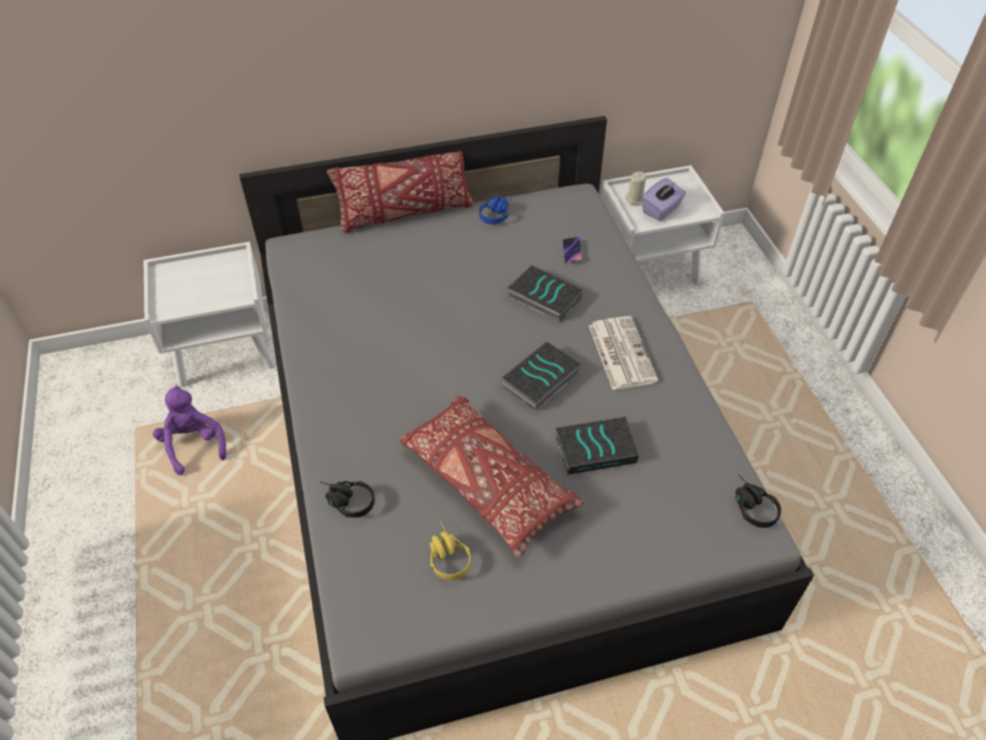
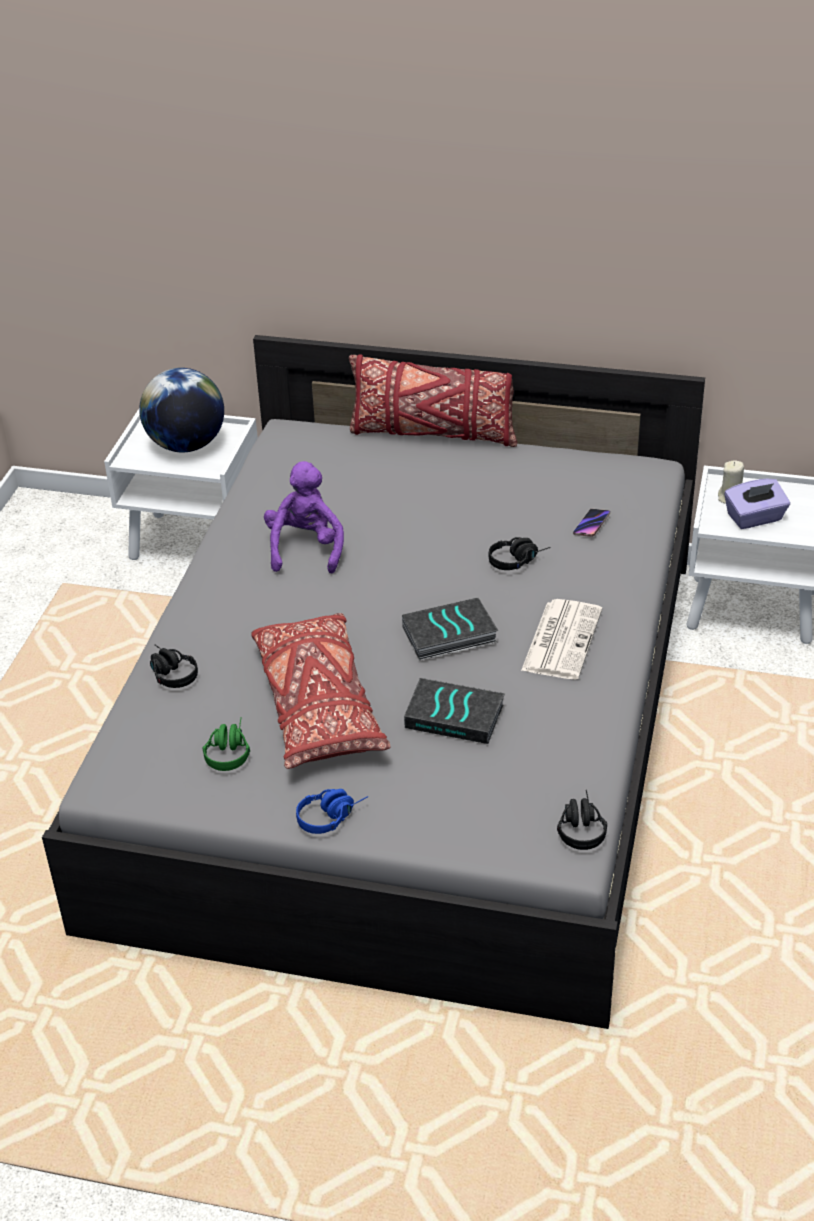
camera: 30 degrees right, 10 degrees down
(194, 445) = (108, 618): purple plush toy -> purple plush toy (306, 548)
(205, 282) = (186, 445): none -> globe
(446, 555) = (228, 750): yellow headphones -> green headphones
(497, 213) = (536, 461): blue headphones -> blue headphones (332, 815)
(543, 298) = (518, 560): book -> black headphones

